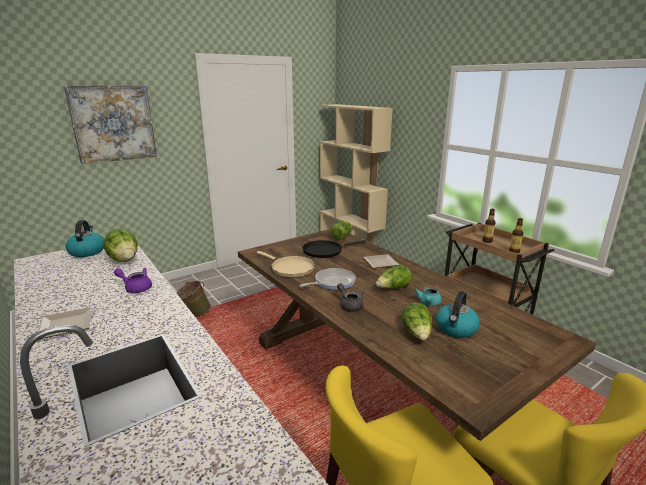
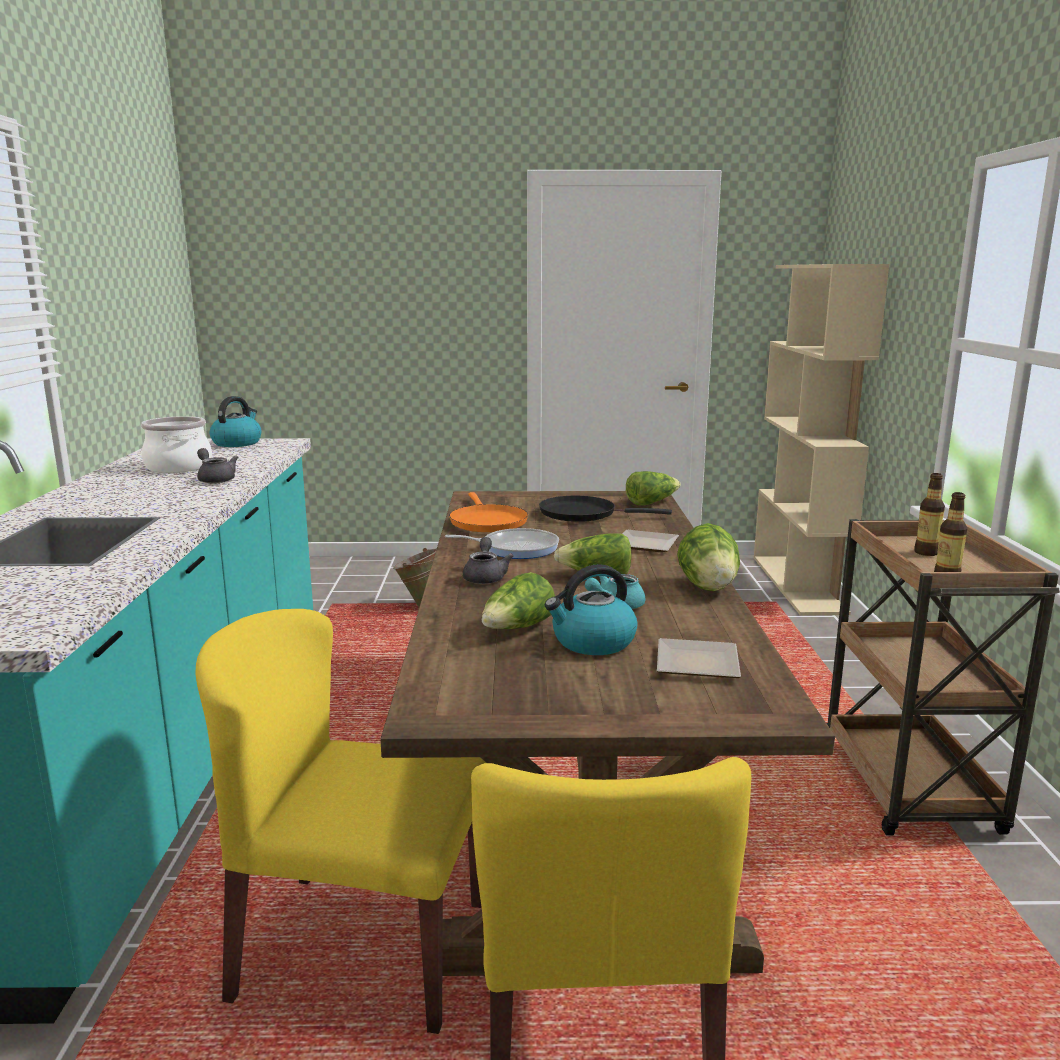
camera: 35 degrees right, 5 degrees down
(68, 326) = (100, 493): plate -> plate (700, 665)
(85, 283) = (179, 467): none -> cooking pot
(113, 123) = (385, 283): picture -> none
(124, 260) = (256, 456): lettuce -> lettuce (708, 587)
(136, 288) = (215, 479): purple teapot -> grey teapot
(290, 268) = (487, 522): beige frying pan -> orange frying pan

